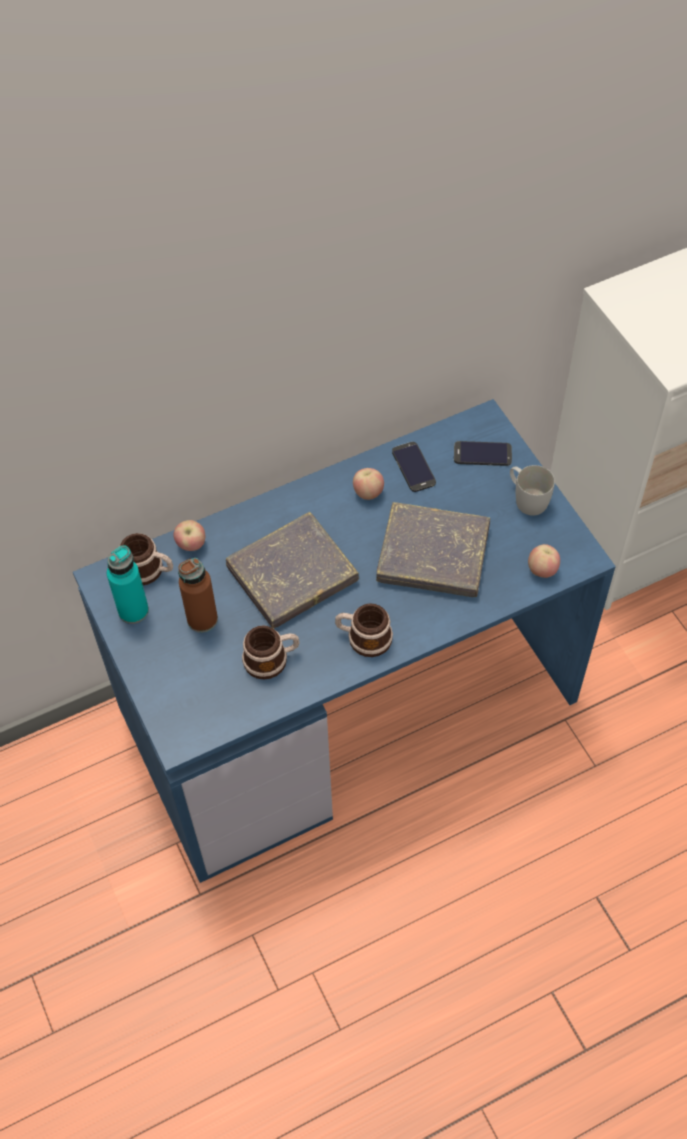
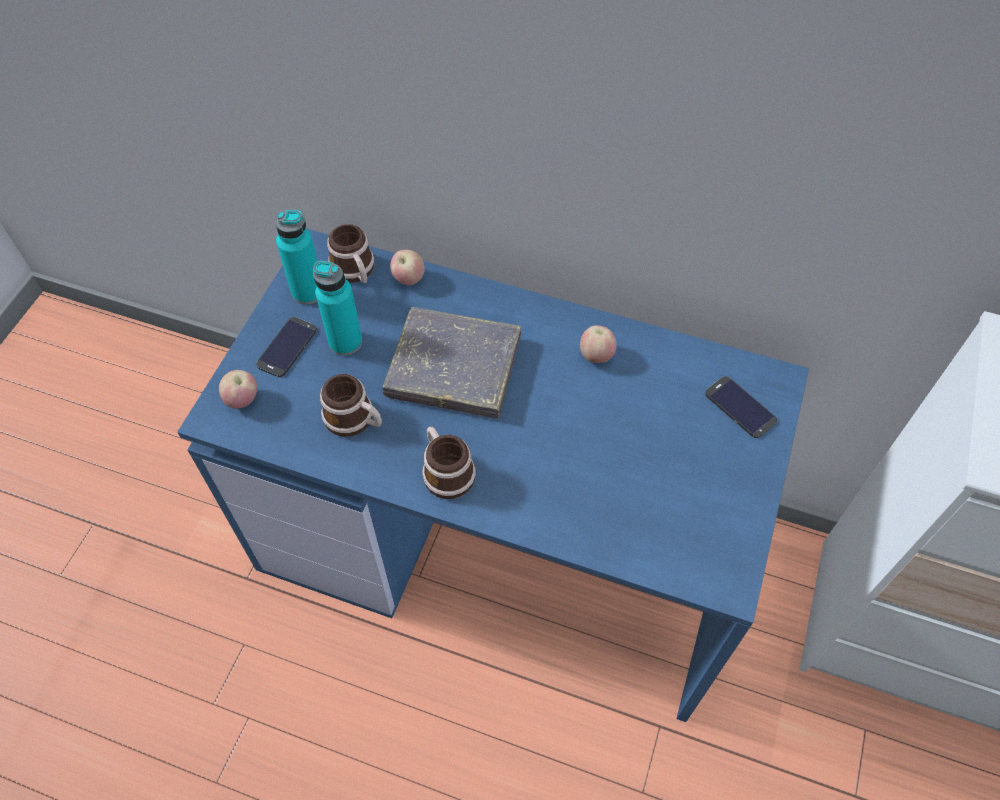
camera: 45 degrees right, 0 degrees up
(202, 619) = (345, 342): brown bottle -> turquoise bottle
(413, 467) = (662, 367): phone -> phone (287, 347)
(433, 554) = (589, 455): grey book -> none
(526, 498) = (736, 481): white mug -> none
(542, 570) = (673, 559): apple -> apple (242, 400)

